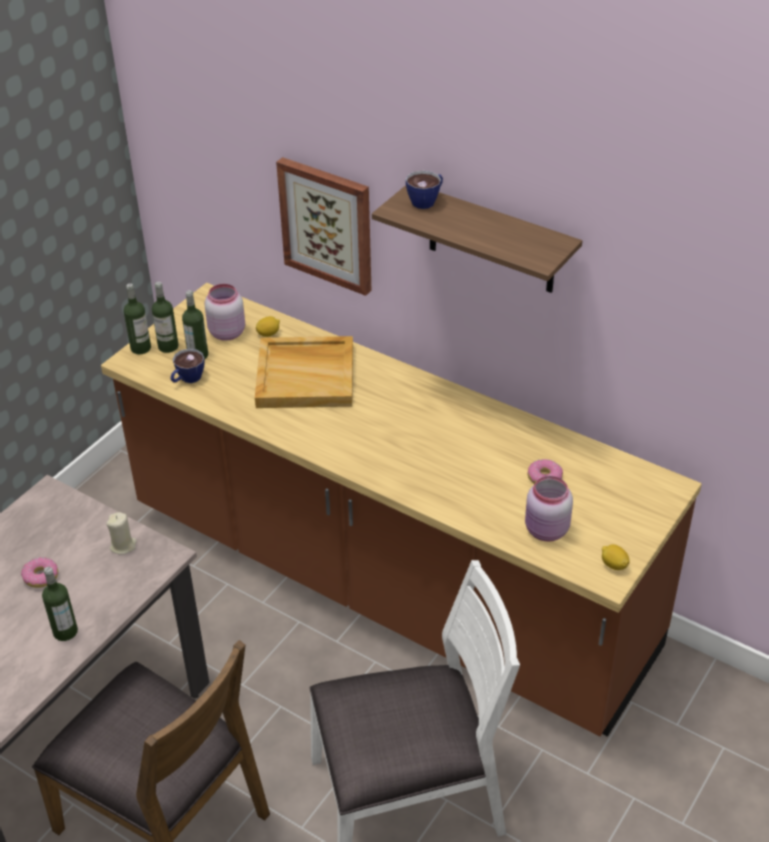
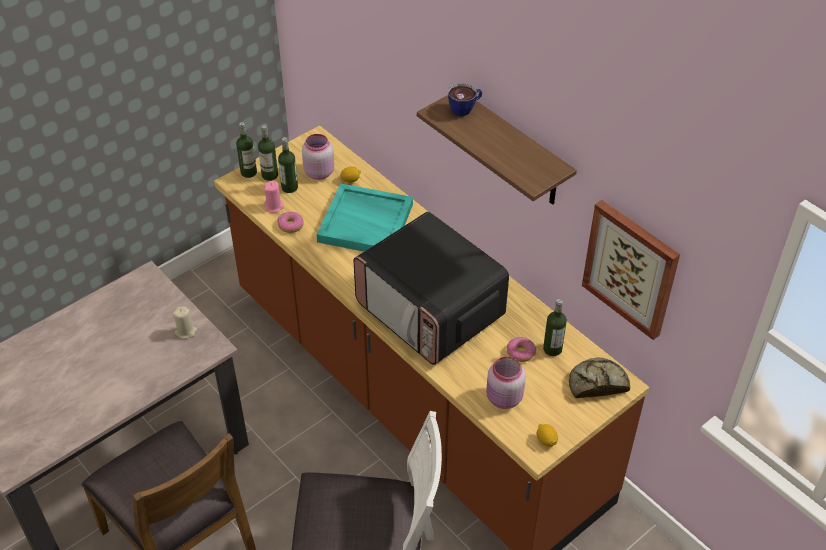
camera: 15 degrees right, 5 degrees up
(41, 577) = (118, 343): donut -> donut (290, 225)
(65, 631) = (121, 391): bottle -> bottle (552, 349)
(187, 379) = (274, 206): cup -> pink candle
(306, 375) = (366, 222): beige tray -> turquoise tray
(327, 224) = (403, 105): picture -> picture (631, 268)
(422, 456) = (430, 312): none -> microwave
(643, 491) = (596, 383): none -> bread

